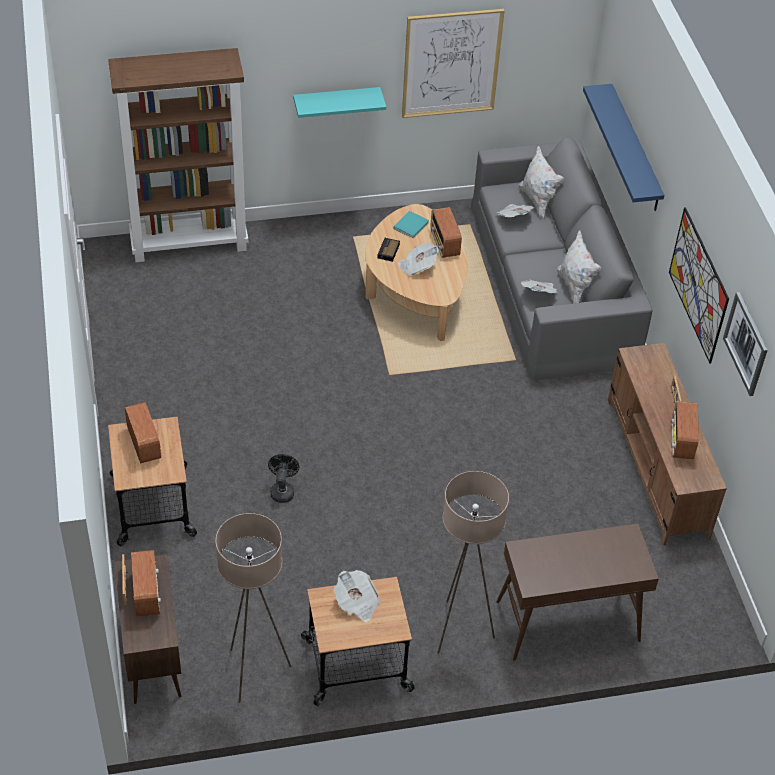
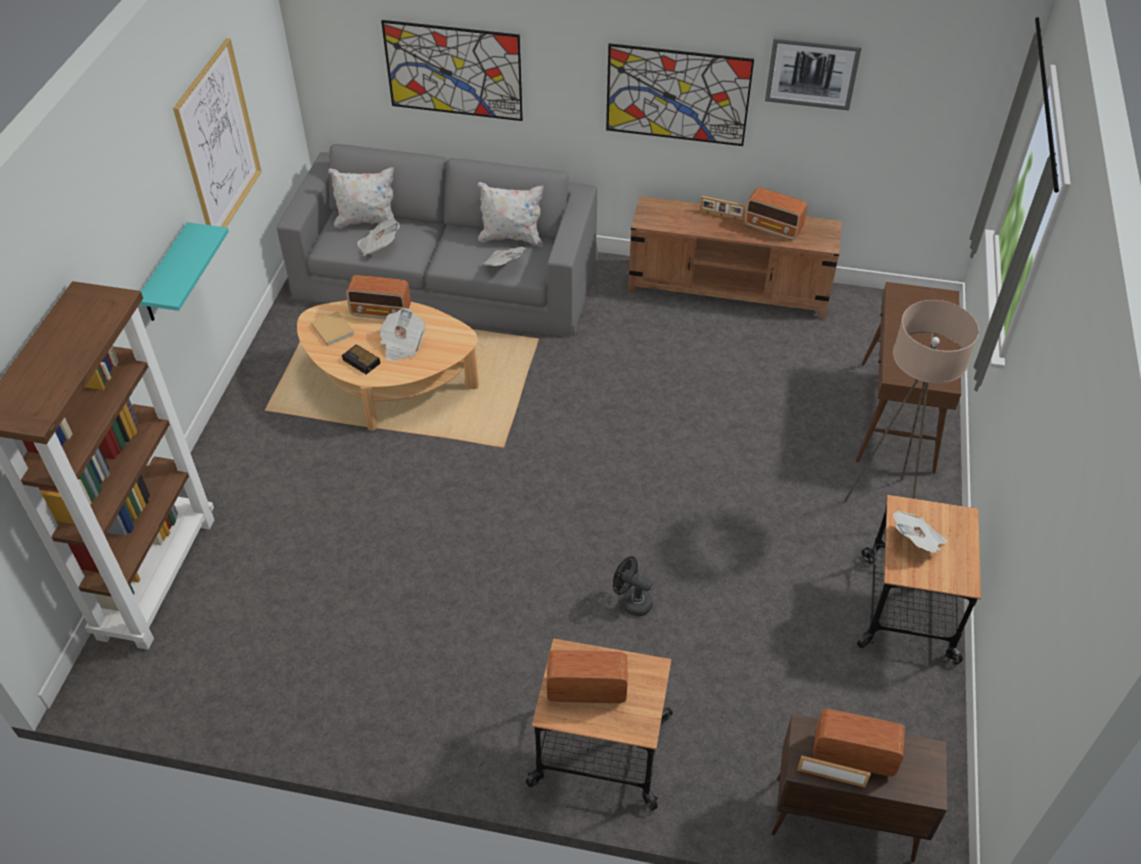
camera: 65 degrees left, 0 degrees up
(254, 672) = (895, 713): beige floor lamp -> none
(411, 225) = (332, 329): turquoise book -> beige book
(635, 149) = (453, 71): blue shelf -> picture

